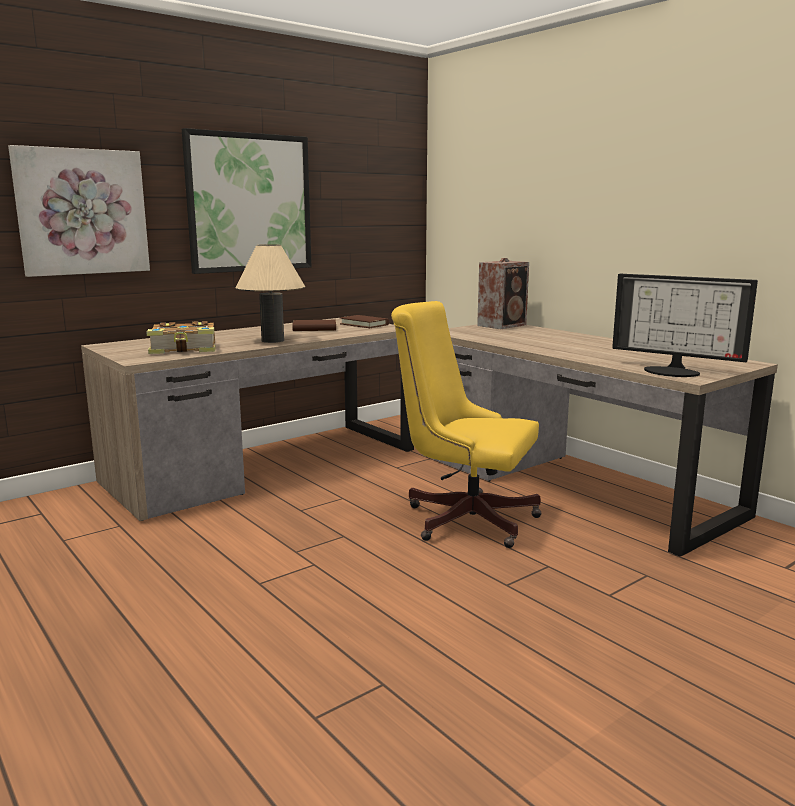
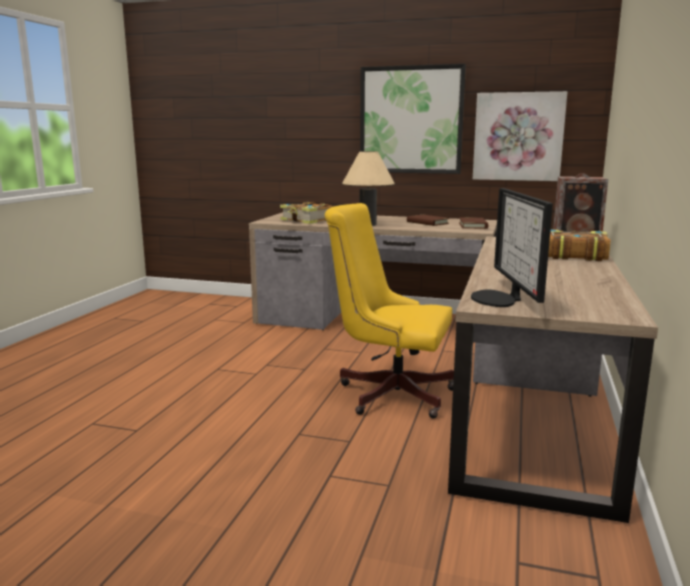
camera: 55 degrees right, 0 degrees up
(82, 212) = (293, 127): picture -> picture (518, 137)
(463, 518) = (389, 393): yellow office chair -> yellow office chair turned 60 degrees counterclockwise
(544, 333) = (573, 255): none -> book

